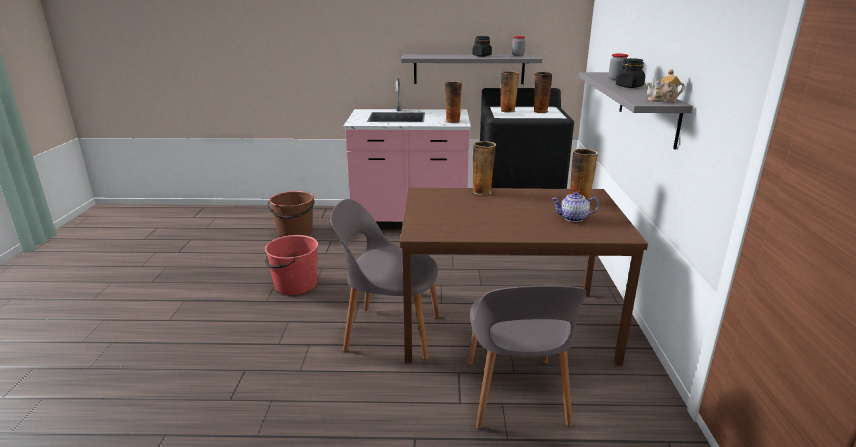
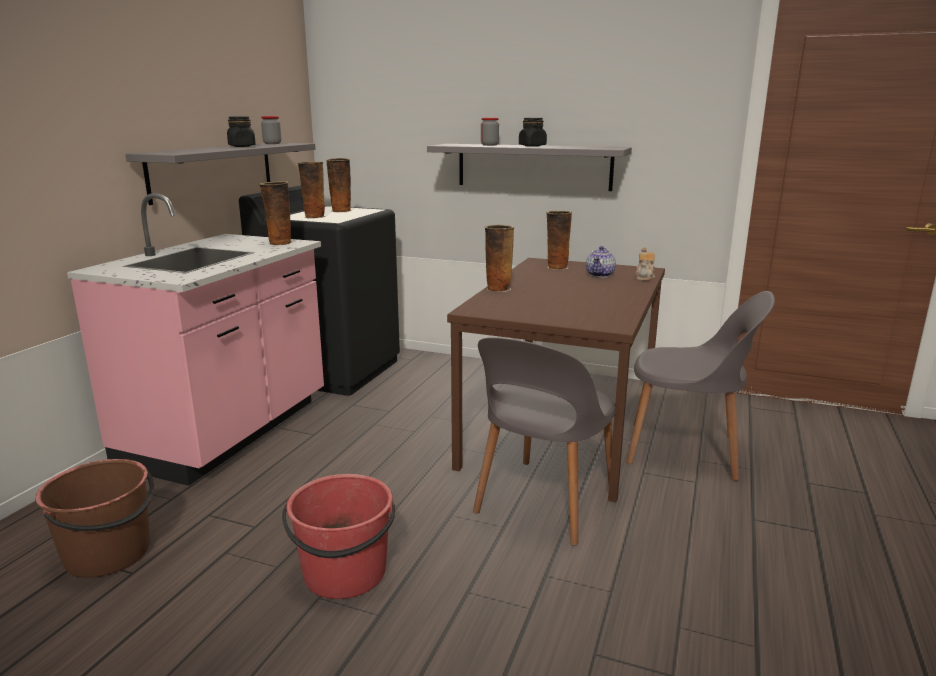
camera: 70 degrees left, 5 degrees down
(663, 100) = (606, 147): teapot -> teapot (644, 277)

